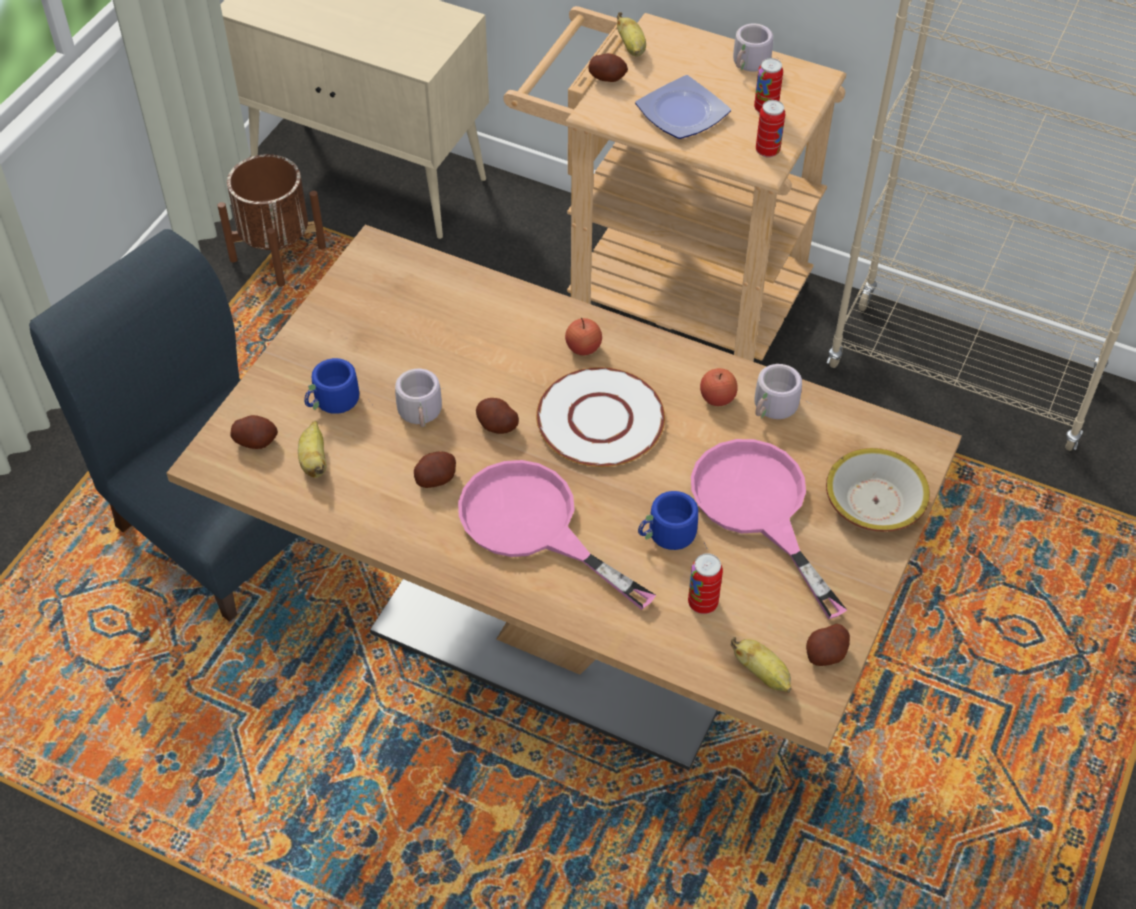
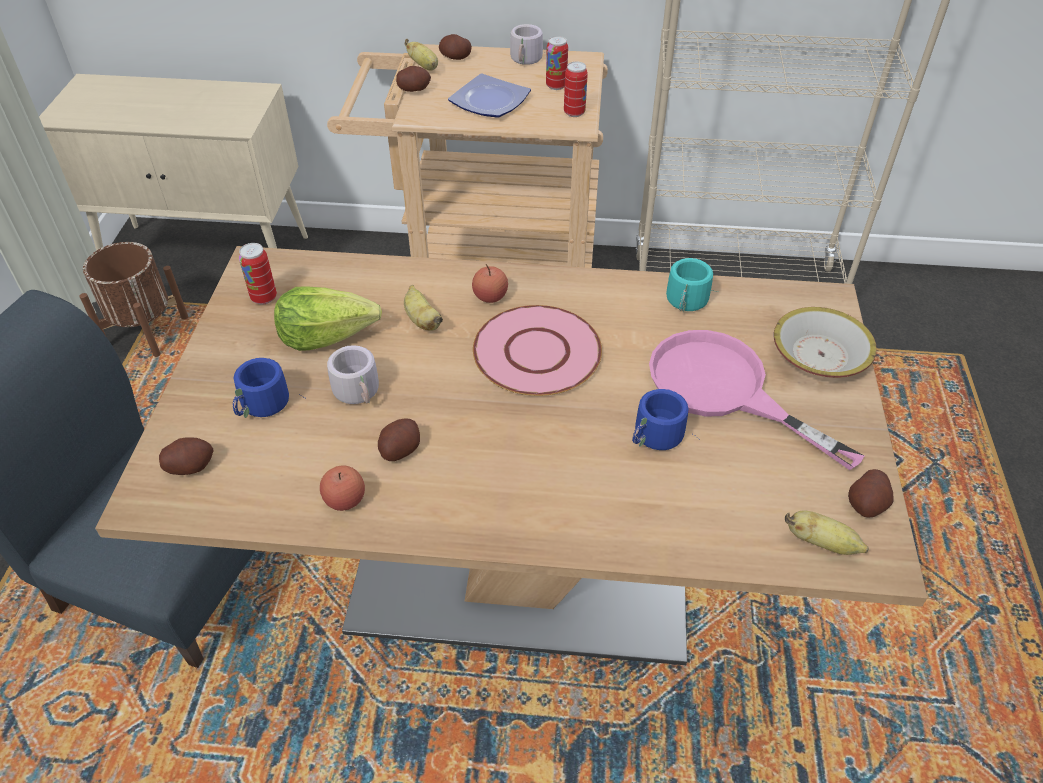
camera: 20 degrees left, 5 degrees down
(314, 460) = (262, 468): banana -> banana (422, 320)
(414, 346) = (327, 335): none -> lettuce
(497, 425) = (440, 383): potato -> potato (455, 57)
(534, 526) = (522, 467): pink frying pan -> none
(600, 419) = (536, 352): white plate -> pink plate
(702, 603) = (724, 492): can -> can (264, 298)
(717, 398) = (633, 307): apple -> apple (345, 500)
(774, 409) = (688, 303): grey mug -> turquoise mug

